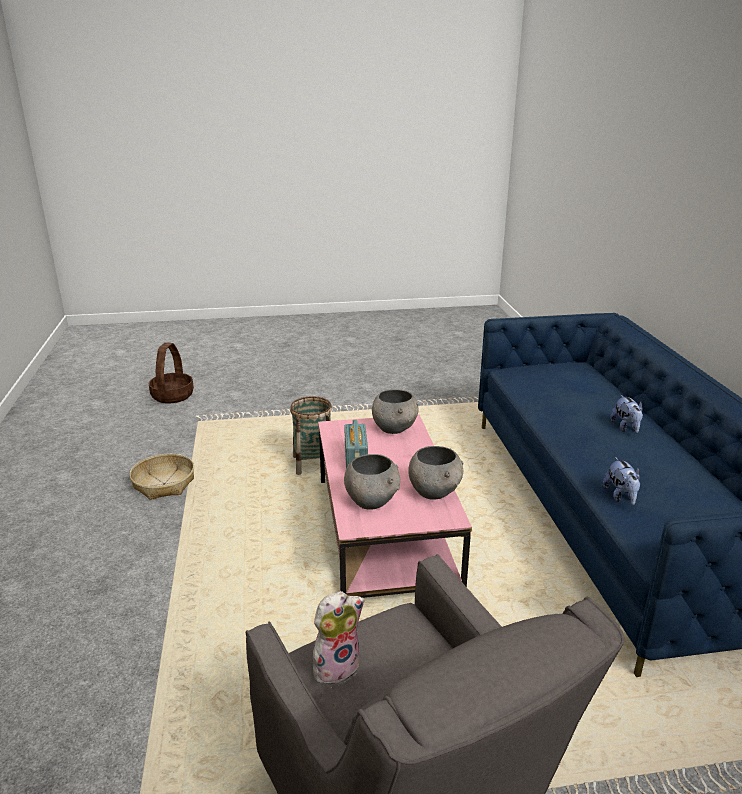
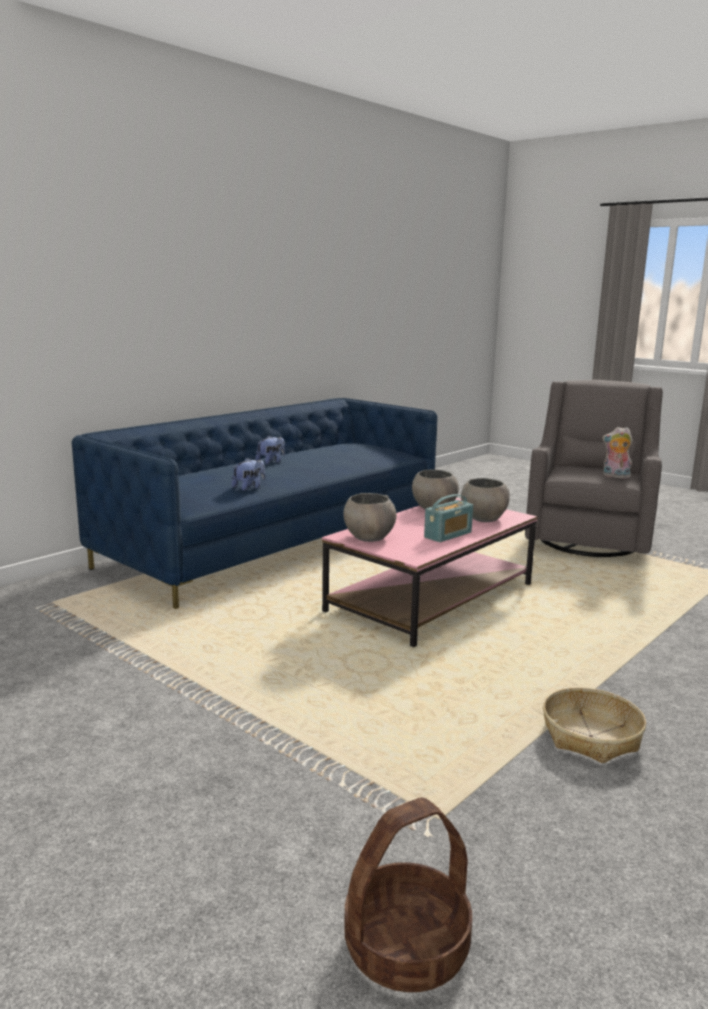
camera: 130 degrees left, 10 degrees down
(313, 464) = (390, 666): basket -> none
(621, 496) = (366, 460): plush toy -> plush toy (249, 488)

